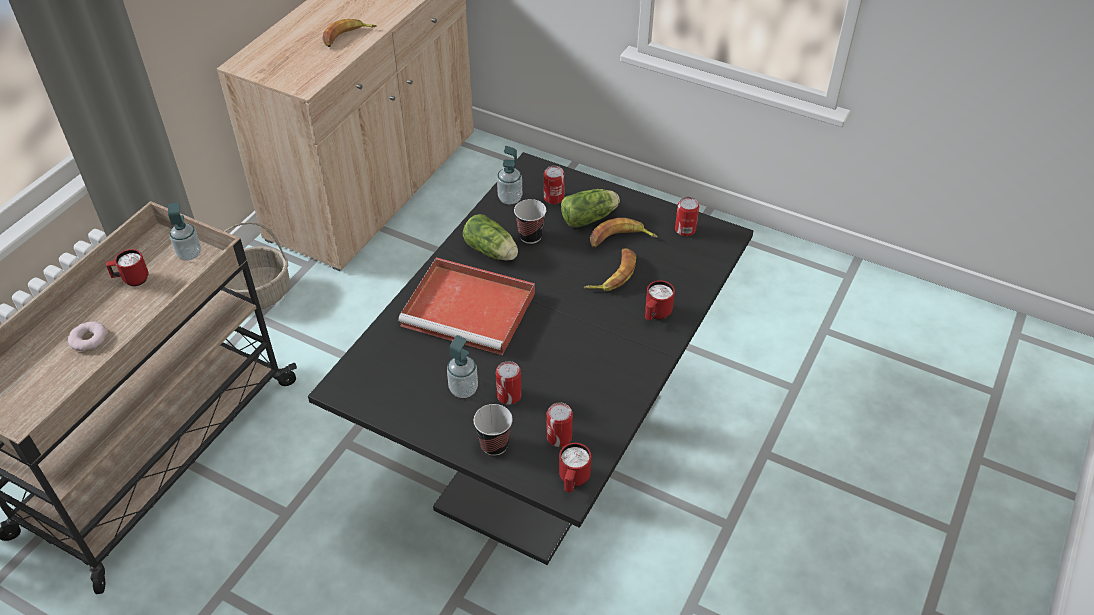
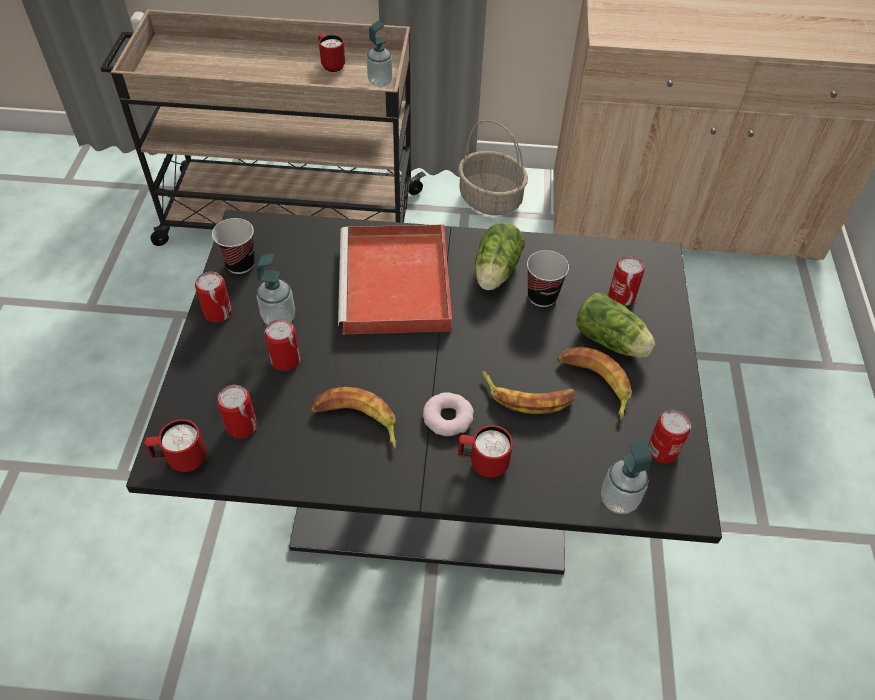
camera: 65 degrees right, 5 degrees up
(89, 339) = (254, 70): donut -> donut (448, 417)
(347, 37) = (711, 33): banana -> banana (356, 421)
(433, 427) = (218, 312): none -> can
(494, 445) = (211, 371): cup -> cup (240, 264)
(510, 198) = (591, 258): soap dispenser -> soap dispenser (618, 499)

